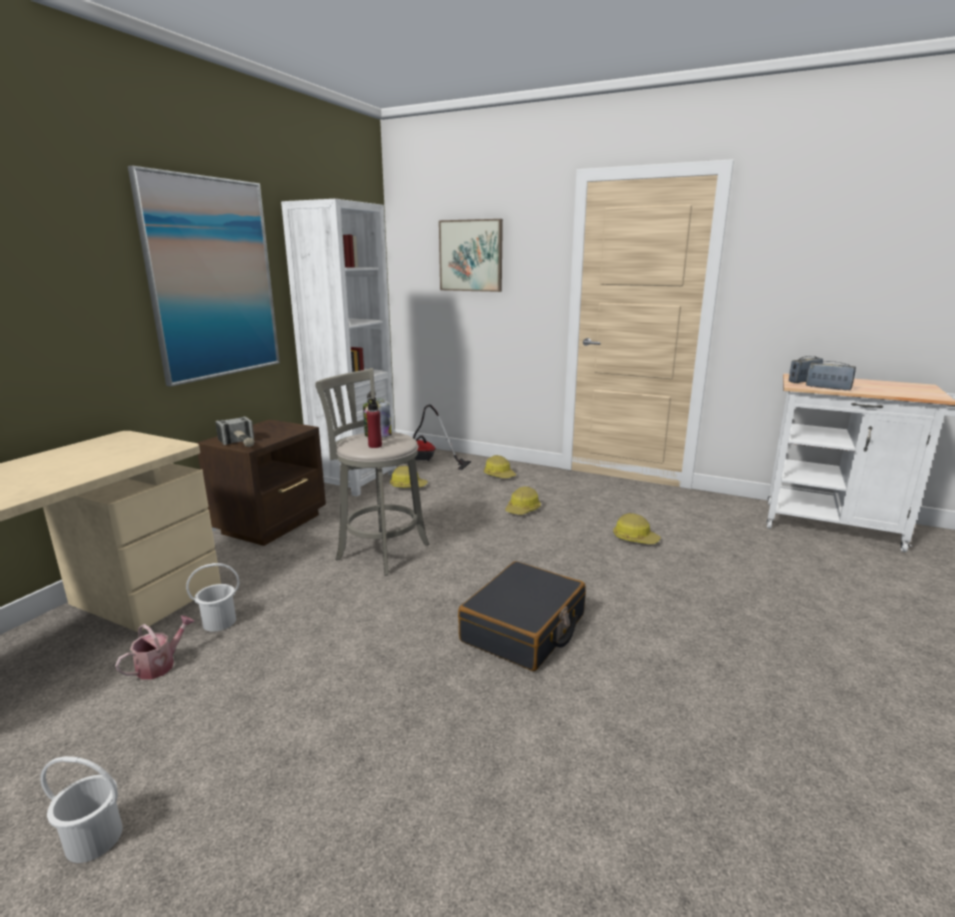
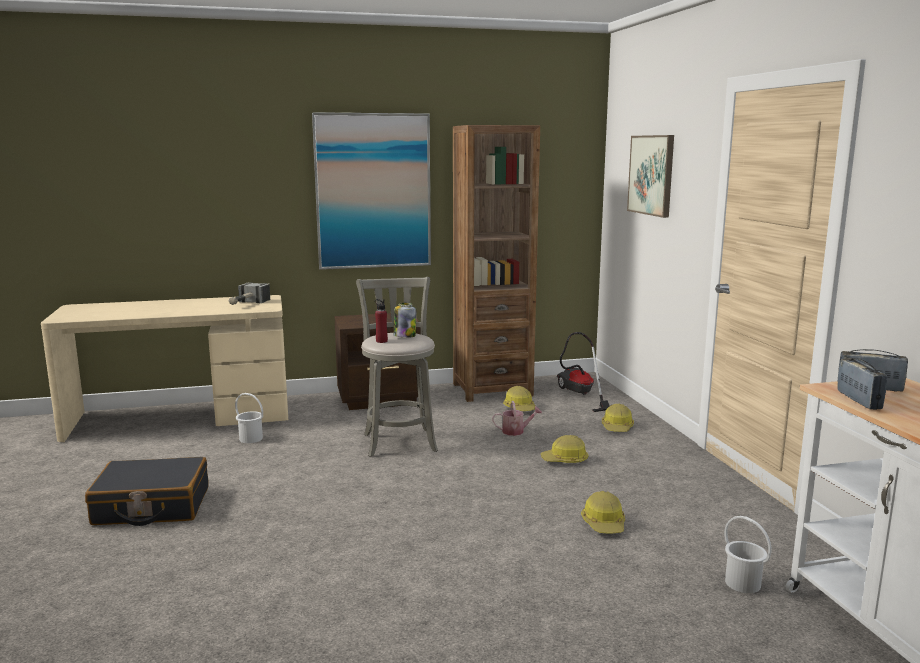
camera: 50 degrees right, 5 degrees down
(94, 839) = (69, 492): white bucket -> white bucket (742, 584)
(160, 665) = (197, 445): watering can -> watering can (516, 431)
(241, 444) = (349, 323): hammer -> hammer (246, 304)
(354, 480) = (492, 390): white bookcase -> brown bookcase
(524, 629) = (367, 525): black suitcase -> black suitcase (152, 506)

